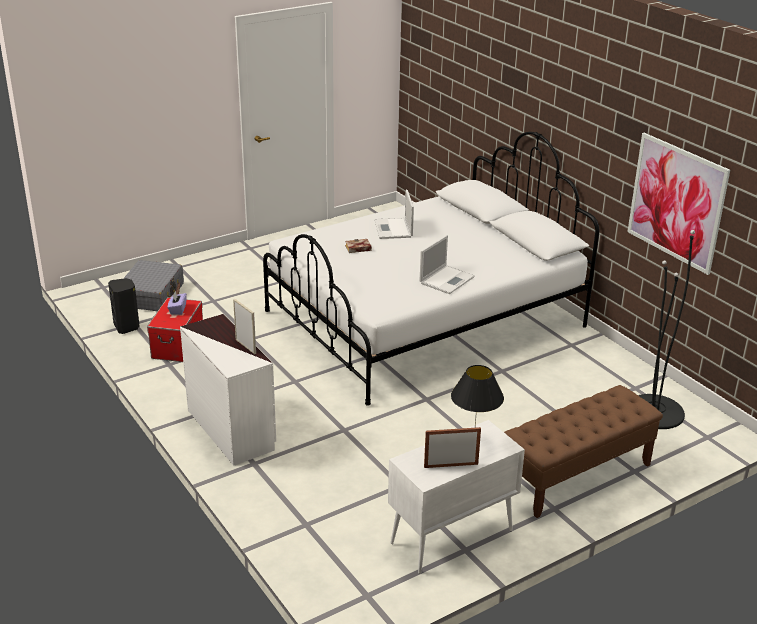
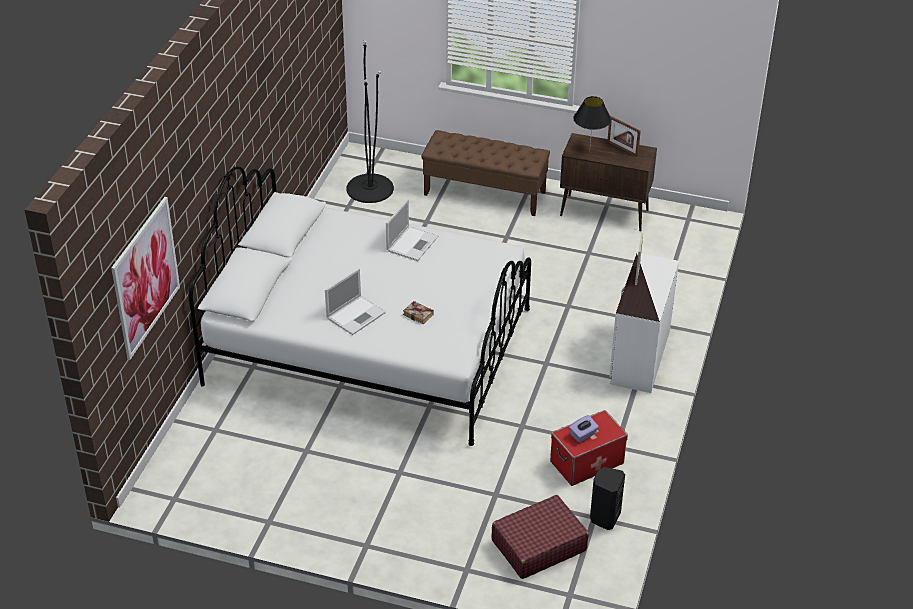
camera: 130 degrees left, 10 degrees up
(151, 295) = (538, 545): grey suitcase -> red suitcase
(447, 279) = (412, 243): laptop -> laptop turned 120 degrees clockwise
(451, 537) = (605, 213): white cabinet -> brown cabinet
(676, 202) = (296, 74): picture -> picture (145, 277)

